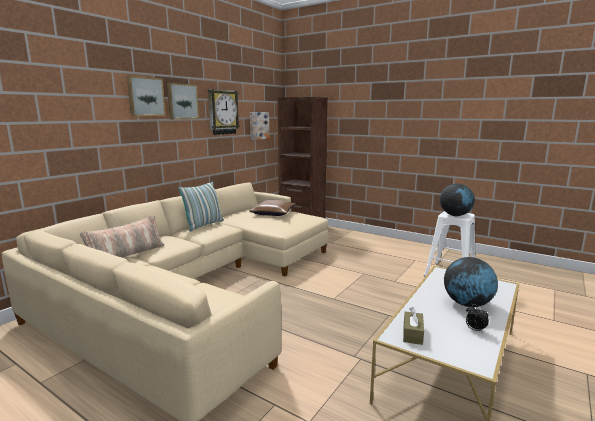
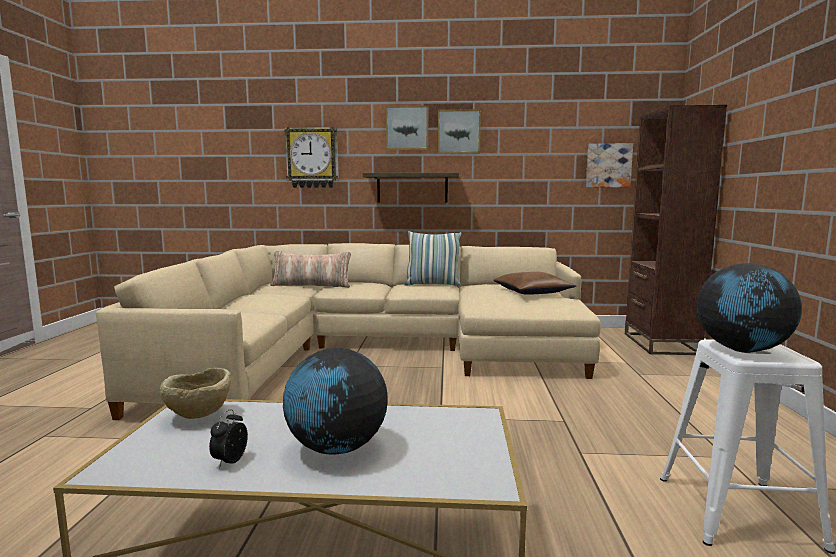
camera: 60 degrees right, 5 degrees down
(154, 149) = (412, 188): none -> shelf
(222, 112) = (529, 145): wall clock -> wall clock (312, 158)
(412, 334) = (199, 417): brown tissue box -> beige bowl

